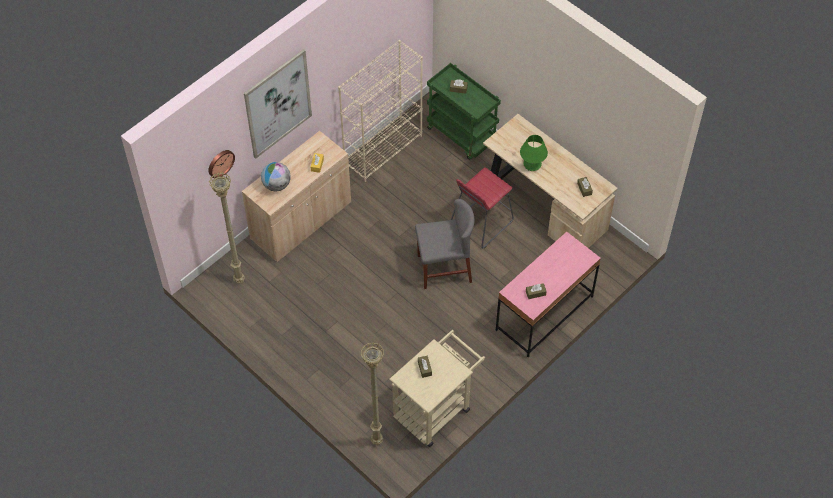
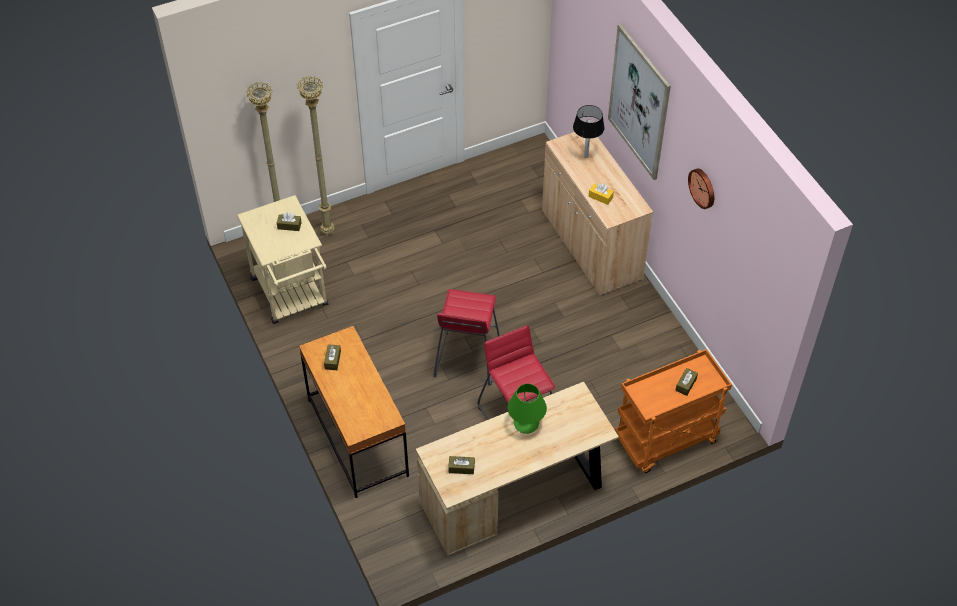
camera: 110 degrees right, 5 degrees down
(220, 163) = (590, 62): wall clock -> wall clock (703, 188)
(238, 280) = (533, 176): beige floor lamp -> beige floor lamp (328, 232)
(276, 185) = (585, 156): globe -> table lamp
(383, 149) = (670, 350): beige bookcase -> none
(444, 268) = (467, 358): grey chair -> red stool
(462, 135) = (665, 441): green cart -> orange cart
(544, 313) = (357, 437): pink desk -> brown desk

